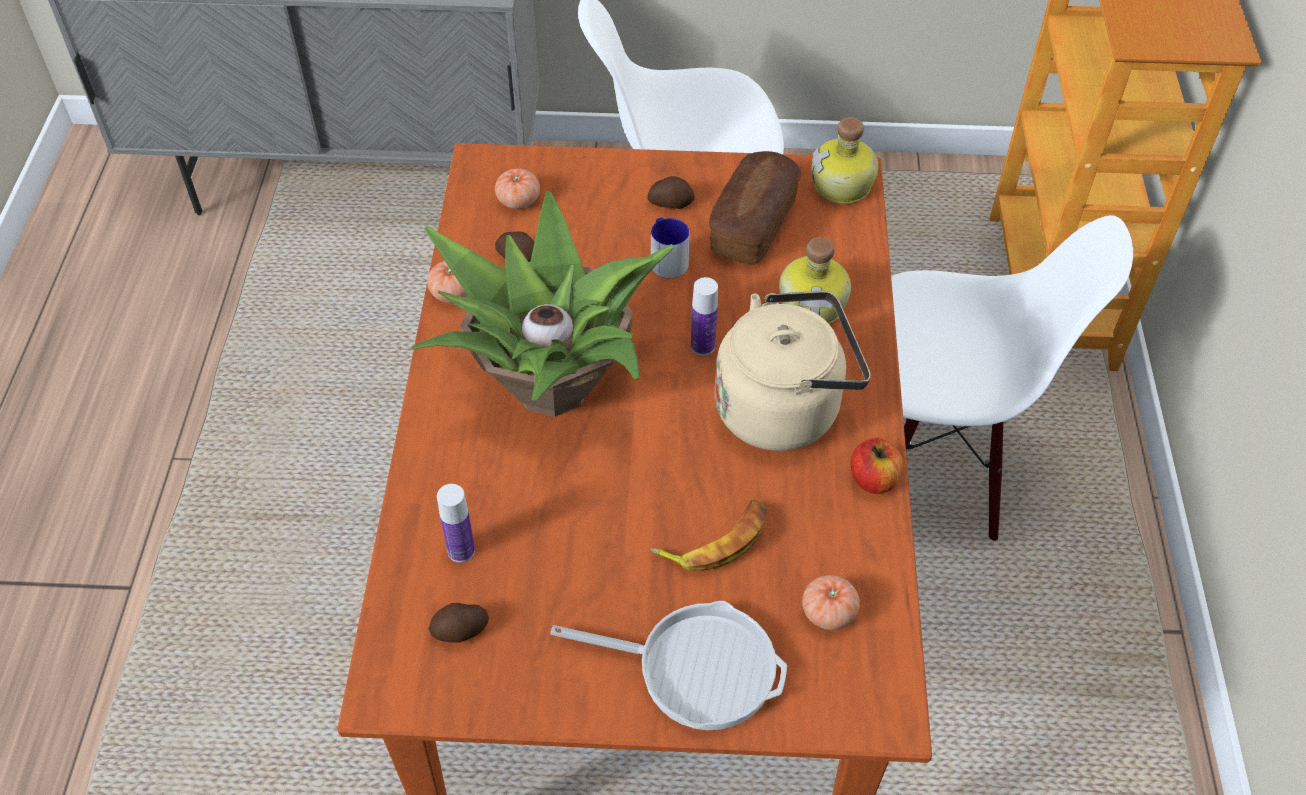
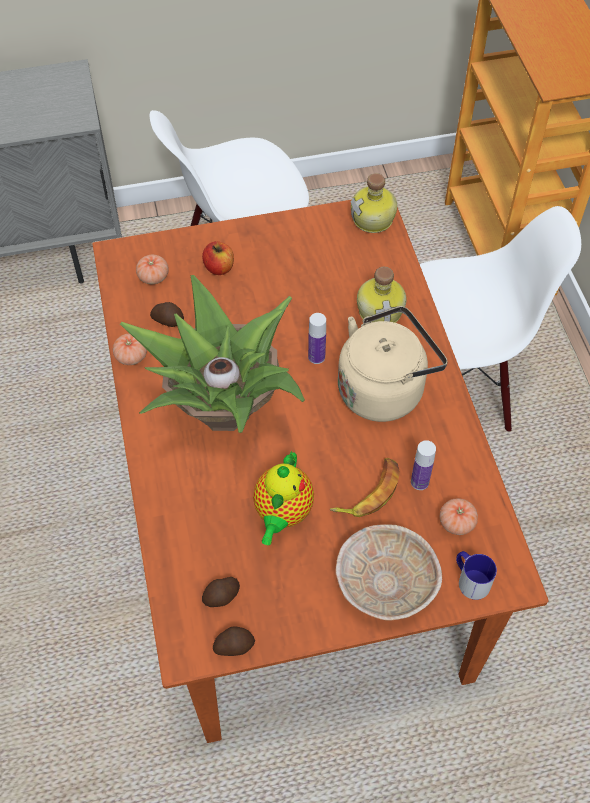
camera: 15 degrees left, 5 degrees up
(461, 550) = (203, 541): bottle -> bottle (419, 482)
(583, 541) = (282, 513): none -> teapot
(666, 259) = (271, 299): mug -> mug (470, 579)
(670, 202) = (260, 256): potato -> potato (234, 645)
(696, 668) = (384, 581): frying pan -> beige bowl
(753, 224) = (322, 260): bread -> none
(873, 479) = (457, 425): apple -> apple (219, 267)

